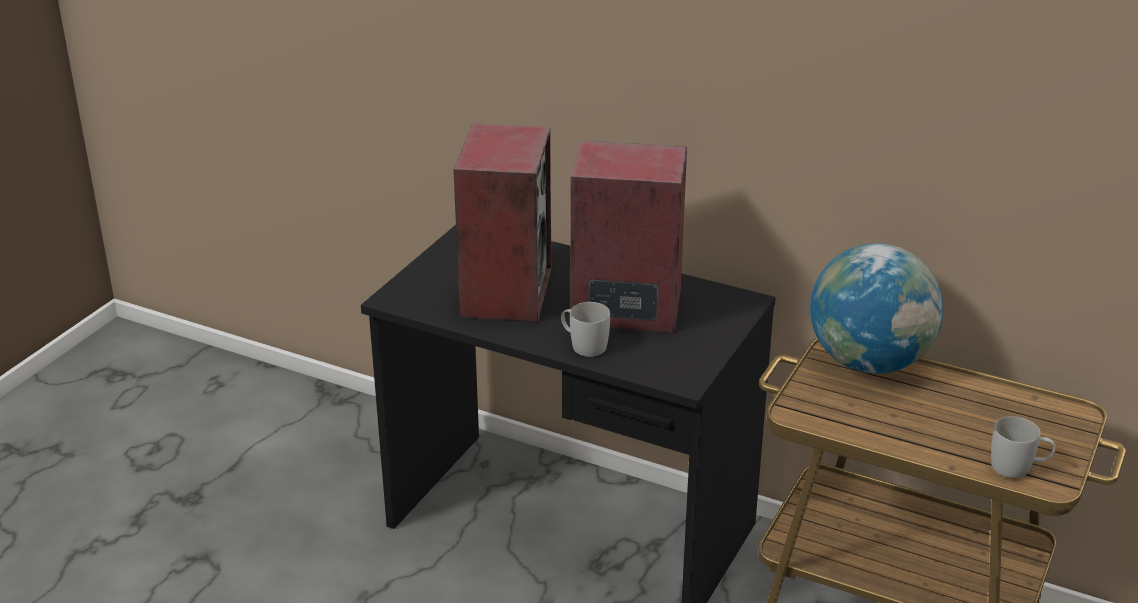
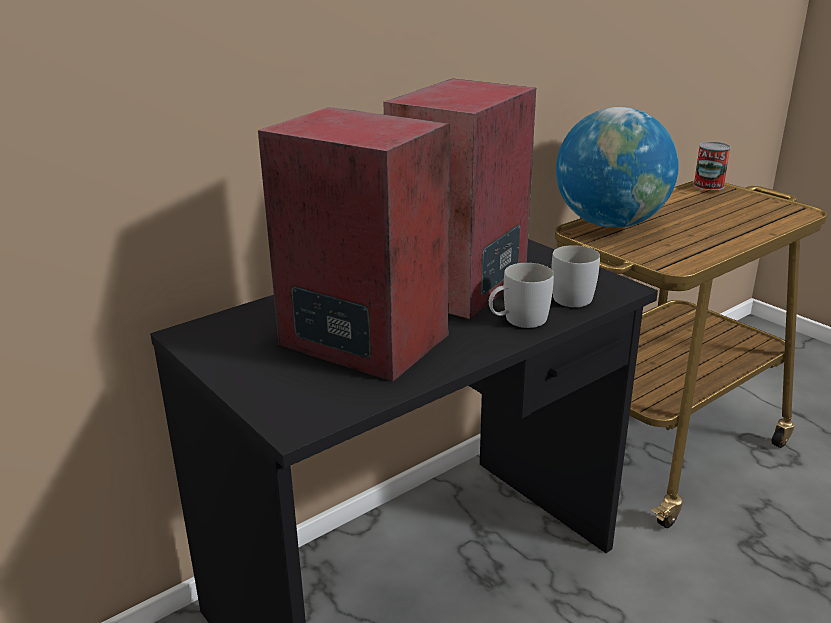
camera: 65 degrees left, 5 degrees down
(1019, 467) = (780, 214): white mug -> white mug (575, 295)
(1074, 410) = (708, 185): none -> can

